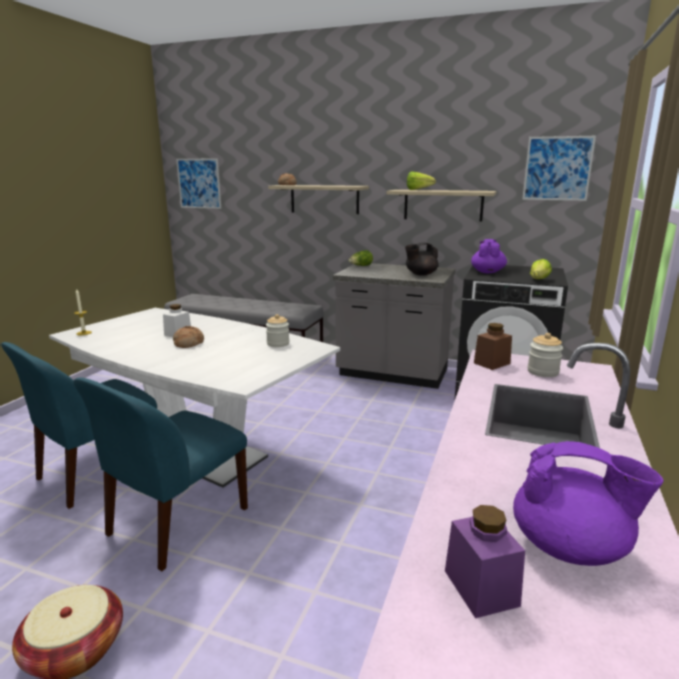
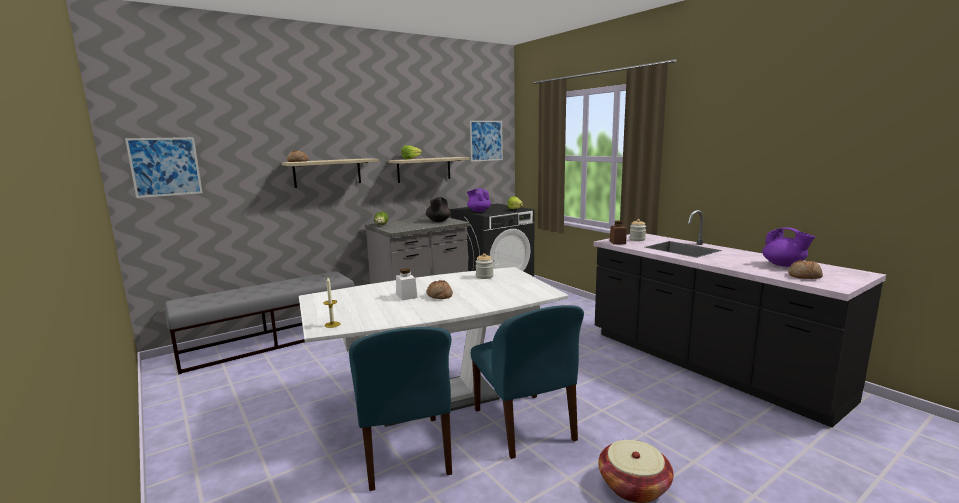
camera: 55 degrees left, 5 degrees down
(481, 588) = (804, 276): purple jar -> bread
(571, 547) = (784, 265): purple teapot -> purple teapot turned 90 degrees clockwise

